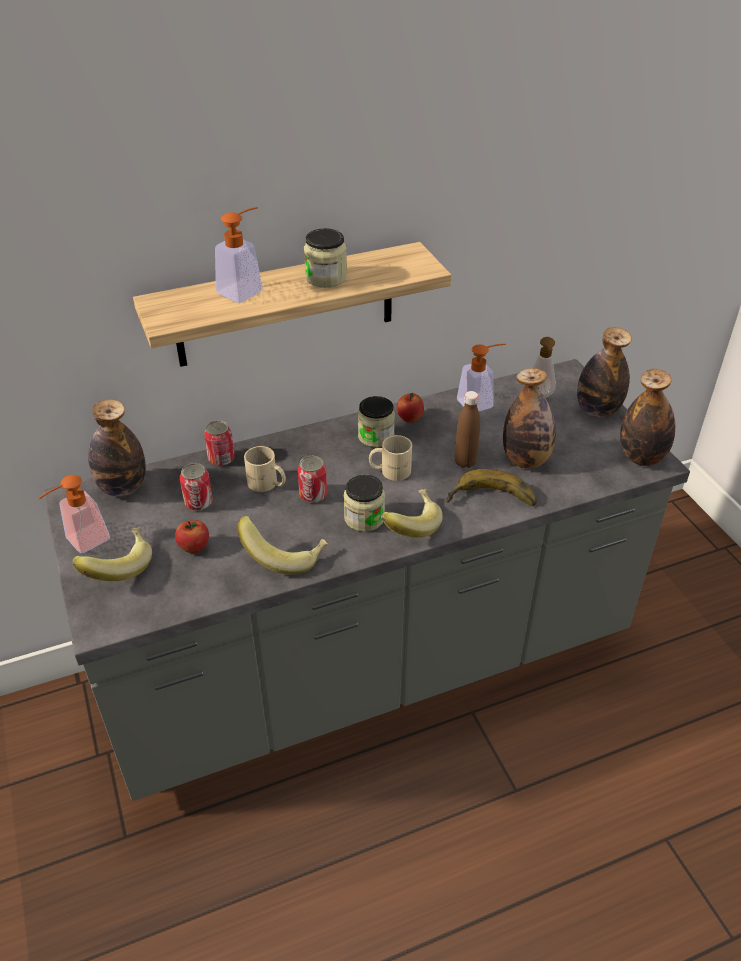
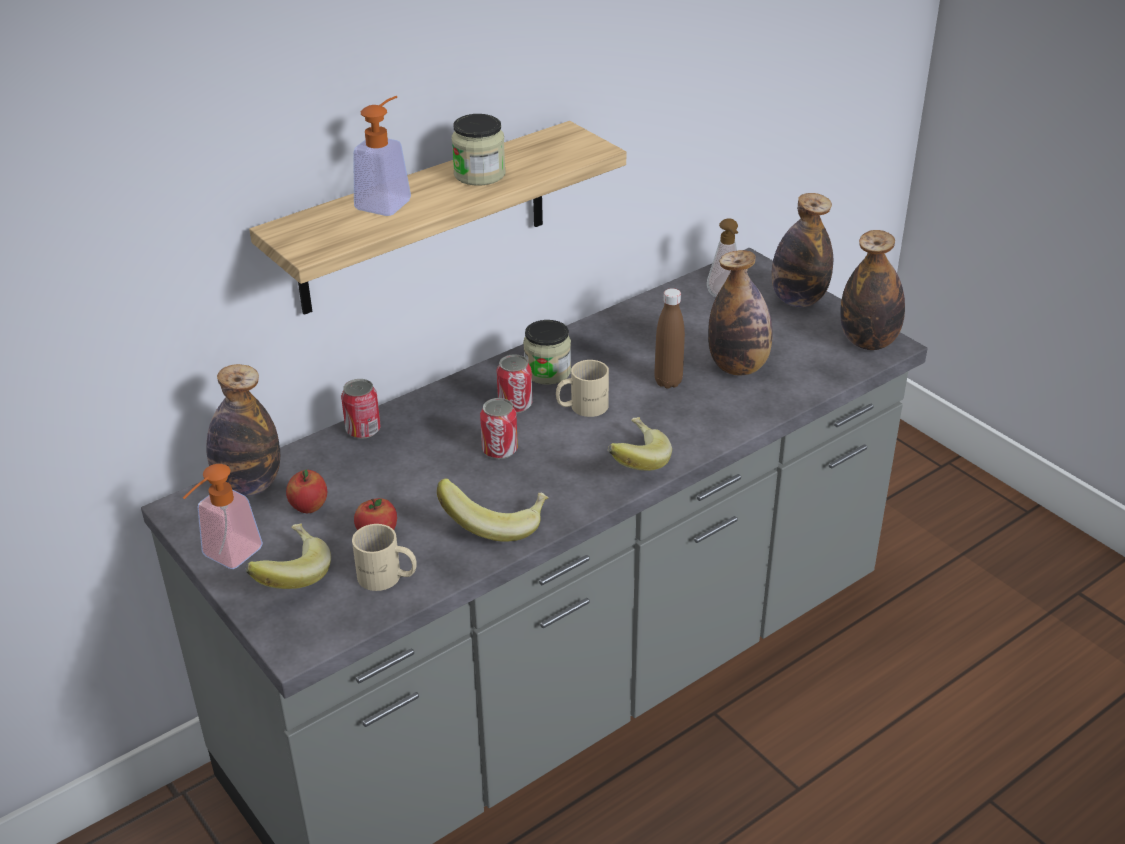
camera: 15 degrees left, 5 degrees down
(198, 502) = (358, 484): can -> can (515, 405)
(266, 484) = (435, 449): beige mug -> beige mug (386, 578)
(364, 518) = (574, 464): jar -> none
(409, 418) = (580, 345): apple -> apple (309, 507)
(480, 402) = (657, 313): soap dispenser -> none
(491, 501) = (718, 418): banana -> none

